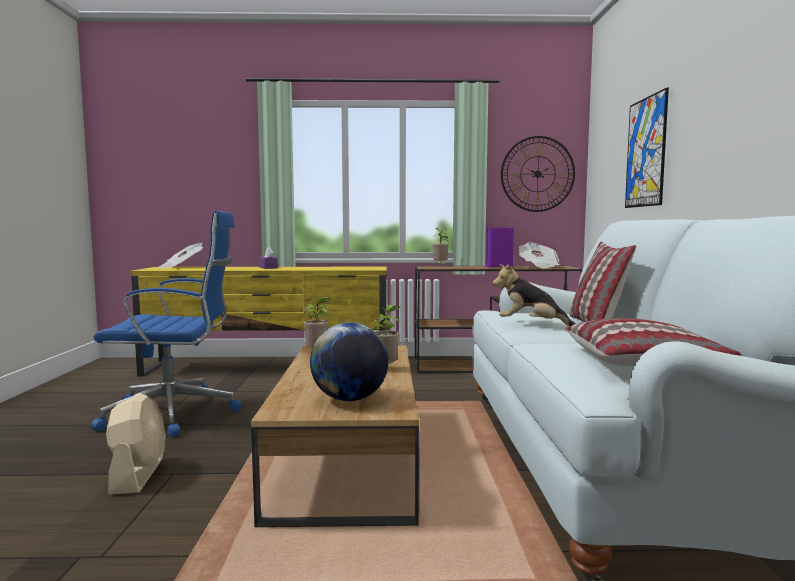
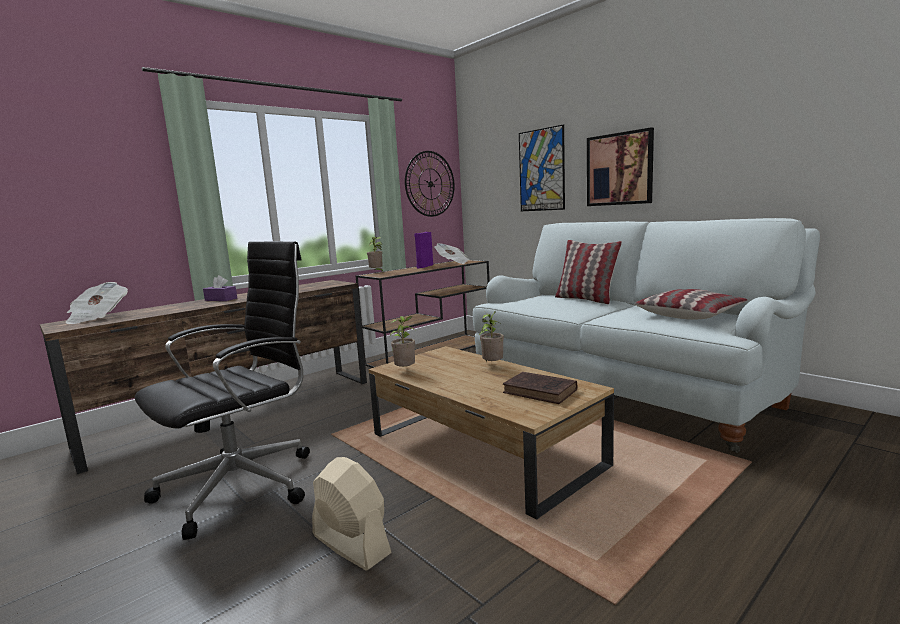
camera: 40 degrees left, 5 degrees up
(176, 413) = (243, 485): blue office chair -> black office chair
(269, 368) = (239, 412): yellow tv stand -> brown tv stand
(349, 399) = (541, 392): globe -> brown book
(531, 325) = (559, 307): plush toy -> none
(716, 144) = (619, 169): none -> picture

